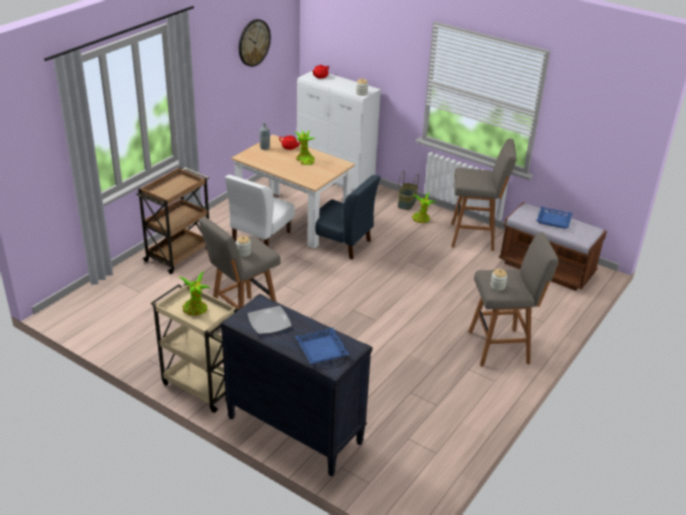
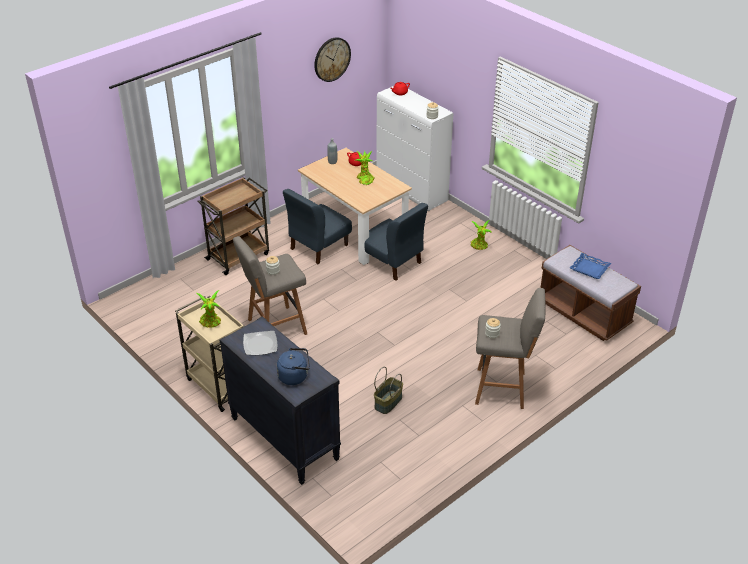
camera: 15 degrees right, 5 degrees up
(260, 236) = (318, 247): white chair -> blue chair
(322, 349) = (295, 376): blue tray -> blue kettle
(406, 203) = (471, 226): basket -> basket (388, 402)
(474, 237) = (525, 271): grey stool -> none

